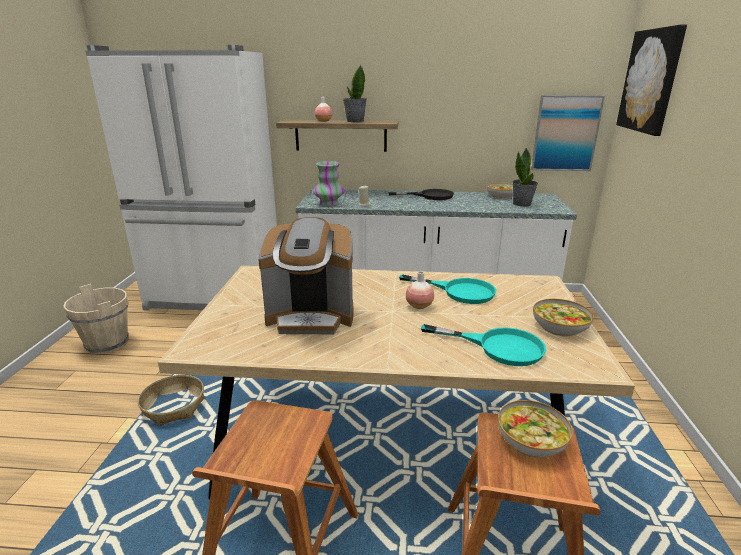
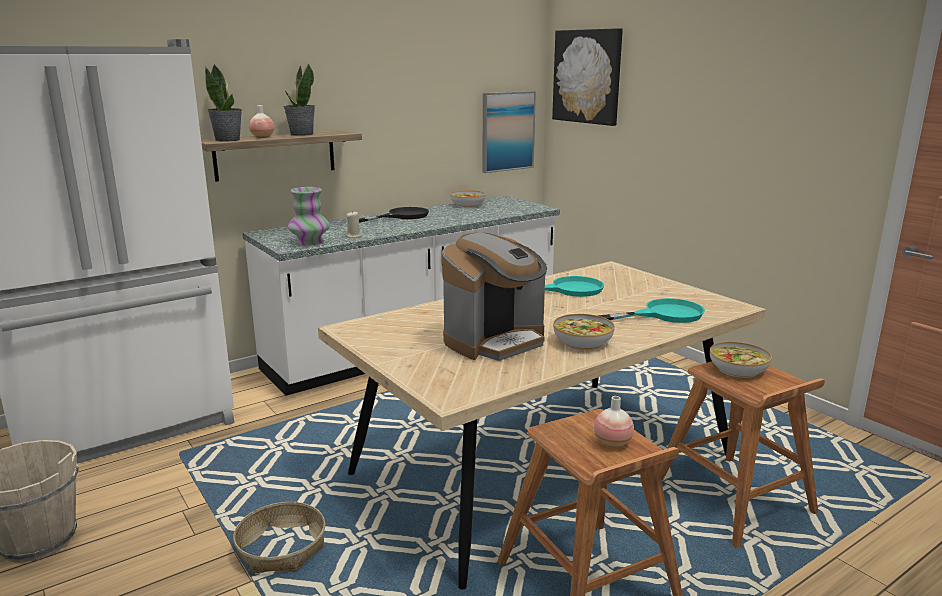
camera: 40 degrees left, 5 degrees down
(419, 306) = (561, 307): vase -> vase (612, 443)
(522, 204) = (501, 208): potted plant -> potted plant (228, 140)
(560, 327) = (674, 292): bowl -> bowl (583, 342)

